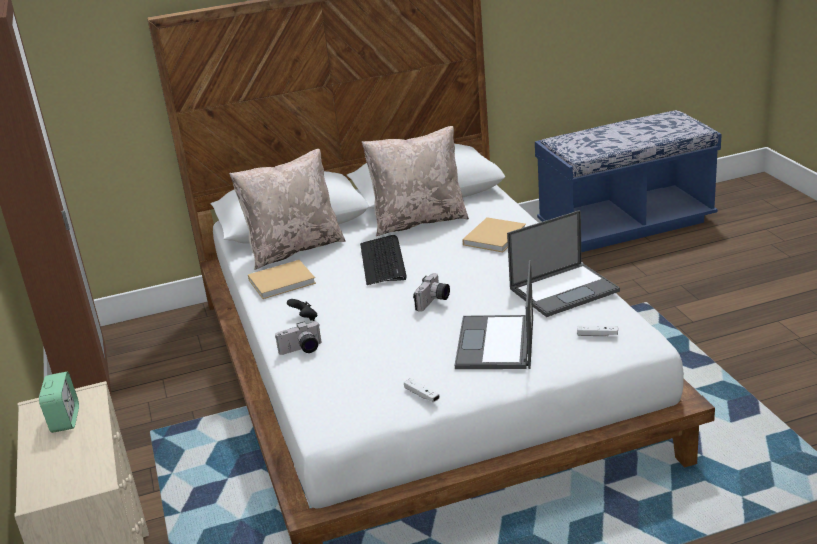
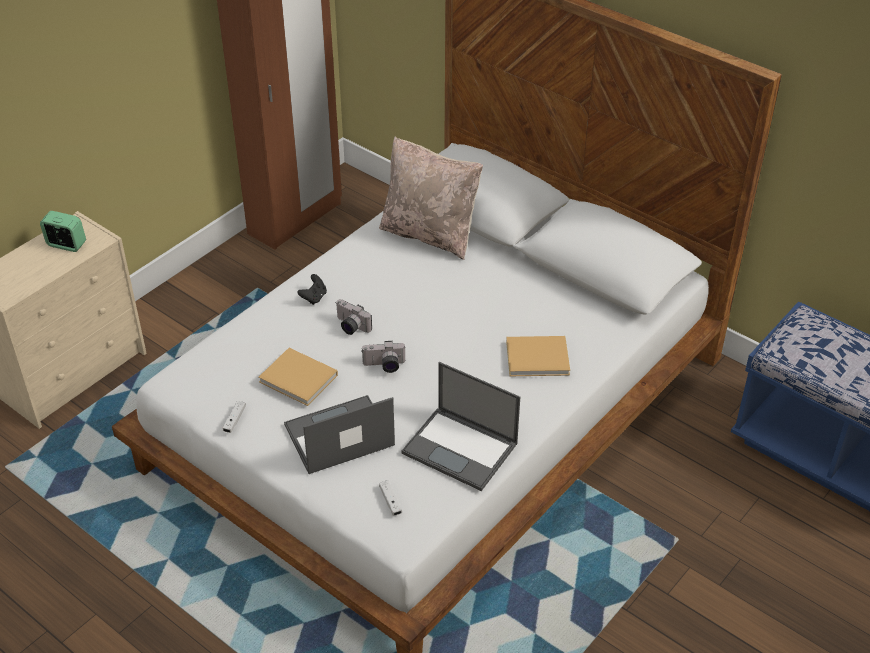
camera: 55 degrees right, 15 degrees up
(65, 420) = (66, 245): alarm clock -> alarm clock turned 120 degrees counterclockwise
(284, 281) = (369, 255): beige book -> beige book (300, 379)
(302, 350) = (265, 319): camera -> camera (350, 326)
(383, 261) = (439, 301): keyboard -> none
(419, 221) = (538, 291): beige pillow -> none

